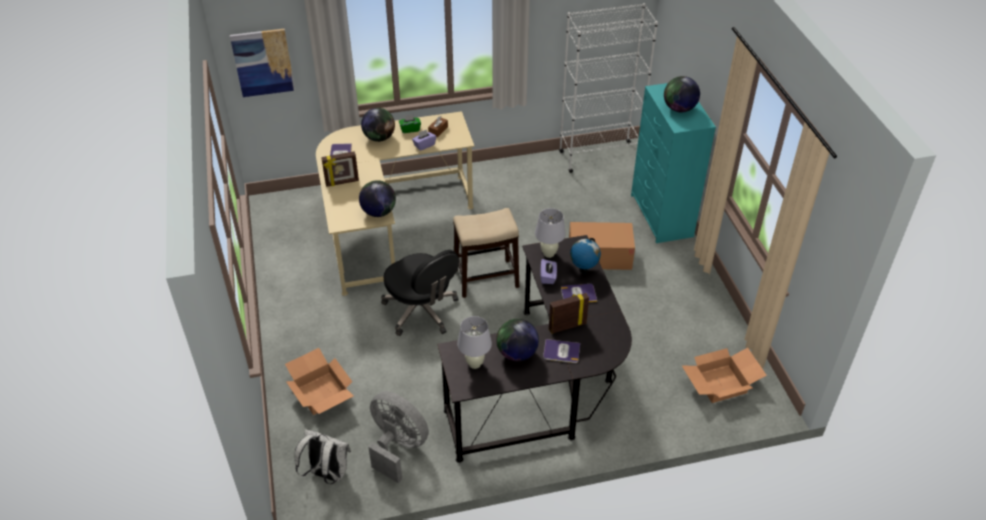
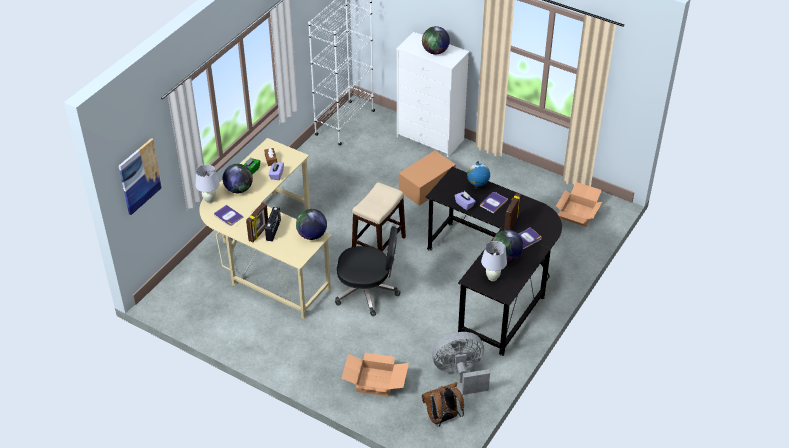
camera: 45 degrees left, 0 degrees up
(327, 474) = (442, 418): white backpack -> brown backpack
(356, 188) = (274, 230): none -> radio
(548, 254) = (446, 191): white table lamp -> white table lamp (209, 200)
(661, 216) = (430, 138): turquoise dresser -> white dresser

